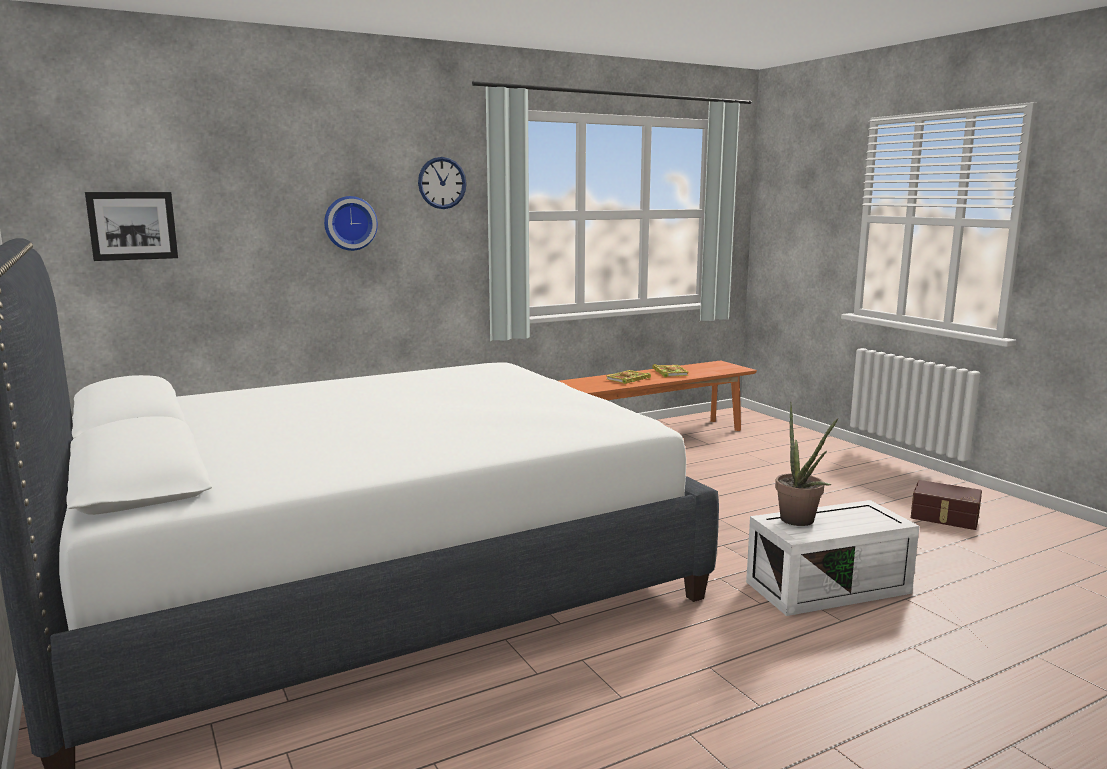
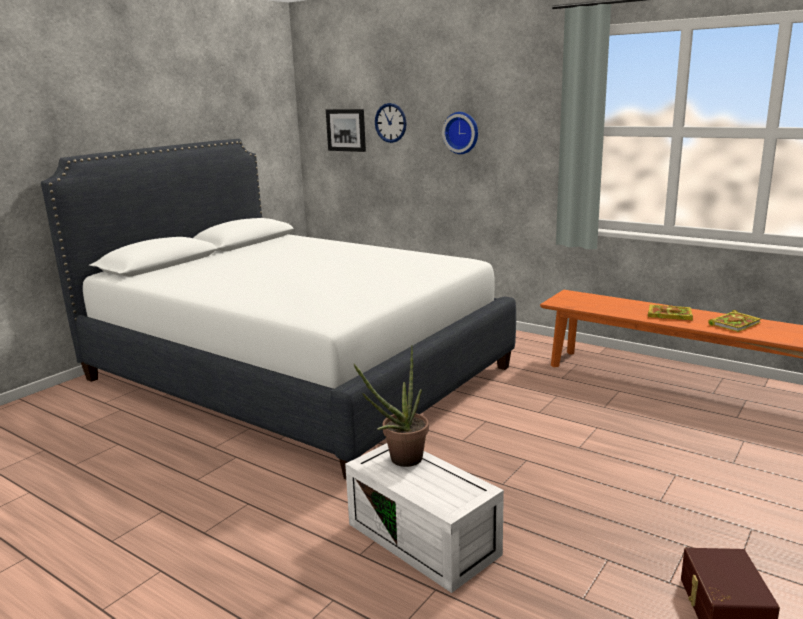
camera: 65 degrees right, 5 degrees up
(442, 183) = (533, 99): wall clock -> wall clock (390, 123)

